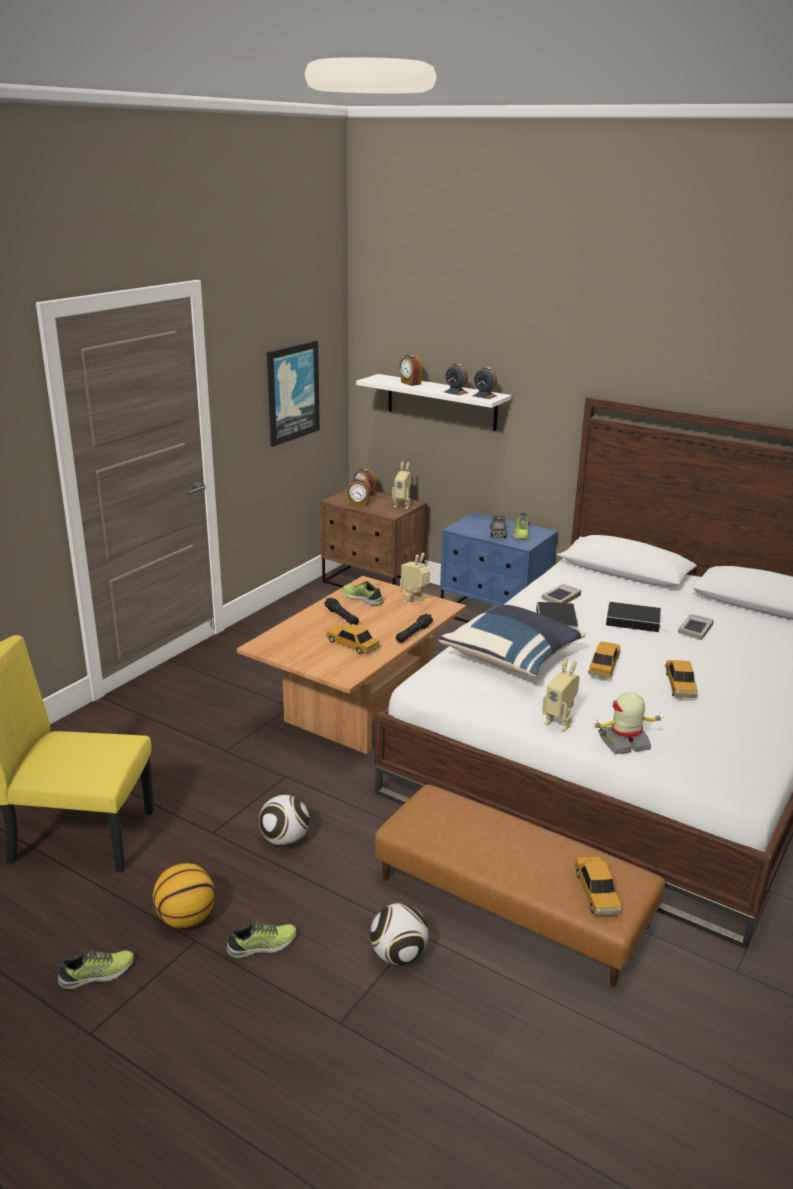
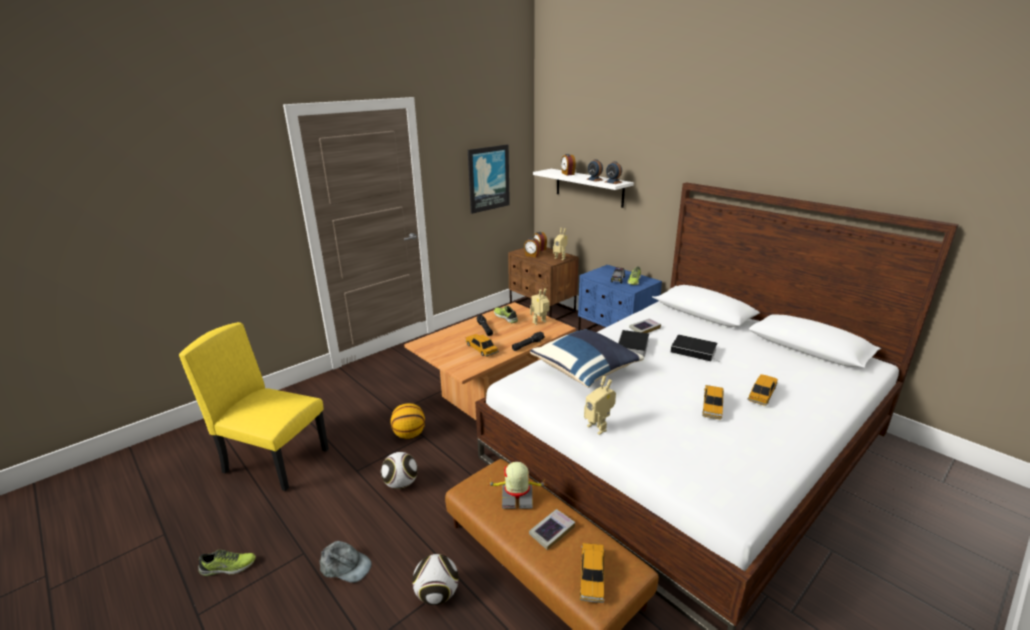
camera: 15 degrees right, 0 degrees up
(186, 918) = (306, 534): basketball -> basketball (409, 434)
(262, 946) = (345, 566): shoe -> grey cap
(604, 665) = (655, 383): toy car -> toy car (762, 394)
(624, 743) = (645, 451): toy robot -> toy robot (517, 499)
(695, 629) = (742, 362): book -> book (552, 531)

